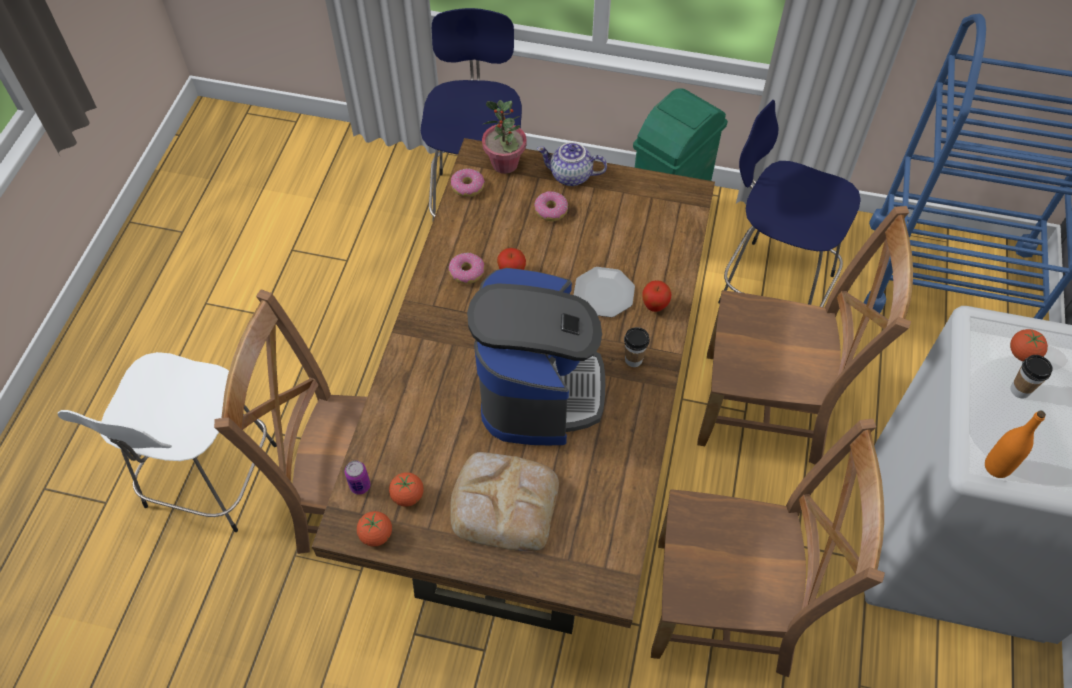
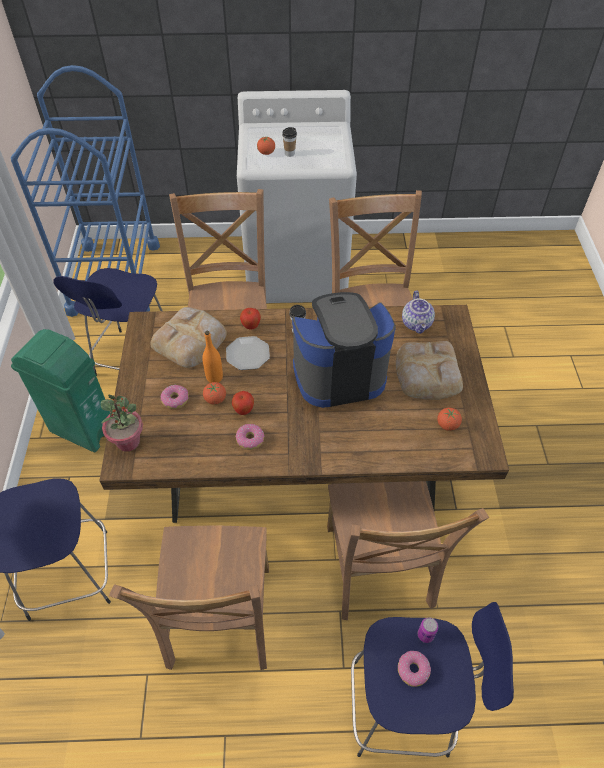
camera: 105 degrees left, 5 degrees down
(209, 480) = (404, 707): white stool -> blue stool
(360, 486) = (453, 454): can -> can (425, 635)
(373, 327) = (219, 621): none -> brown chair
(376, 535) = (482, 434): tomato -> tomato (215, 399)
(468, 187) = (159, 462): donut -> donut (413, 670)
(570, 176) = (136, 395): teapot -> teapot (417, 324)
(646, 237) = (191, 340): none -> bread
(997, 466) = (339, 159): orange bottle -> orange bottle (214, 377)

